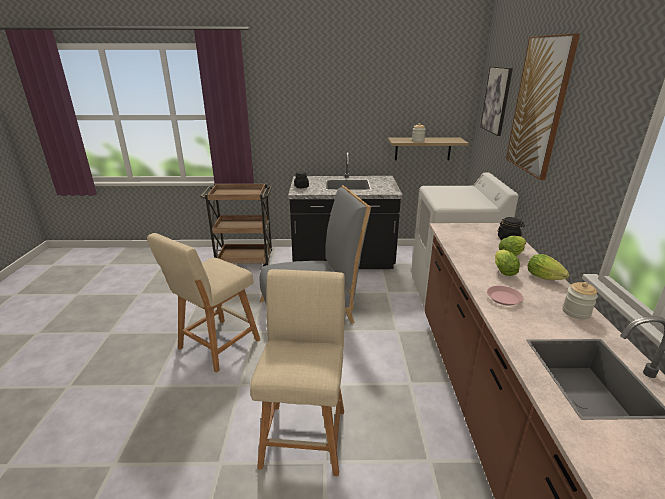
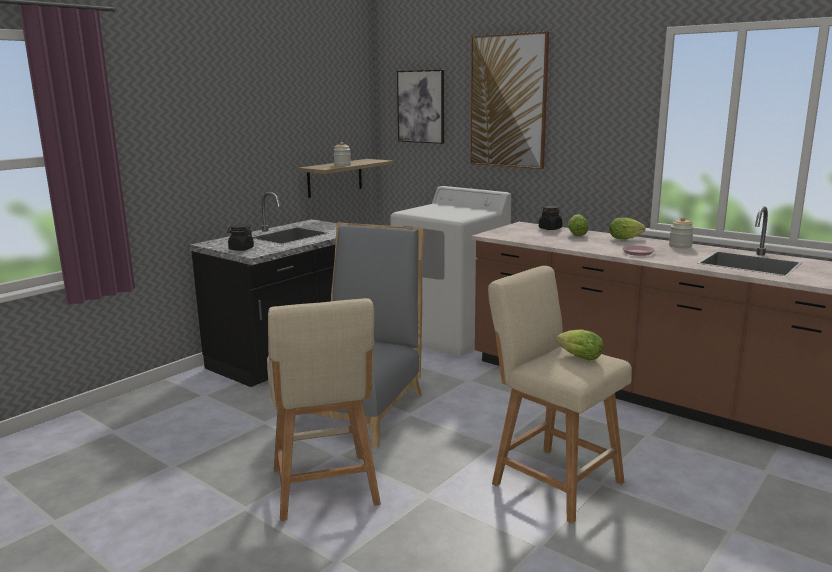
camera: 50 degrees left, 10 degrees down
(245, 261) = (154, 409): brown cart -> none
(502, 270) = (597, 242): lettuce -> lettuce (577, 357)

